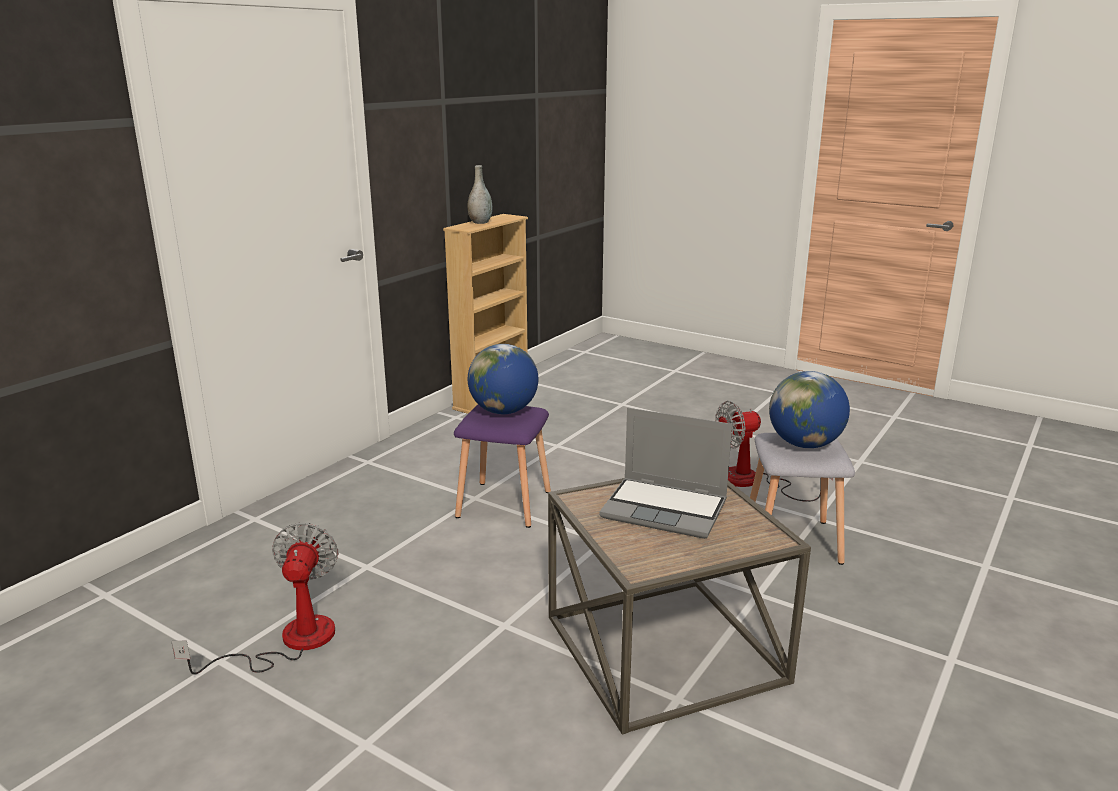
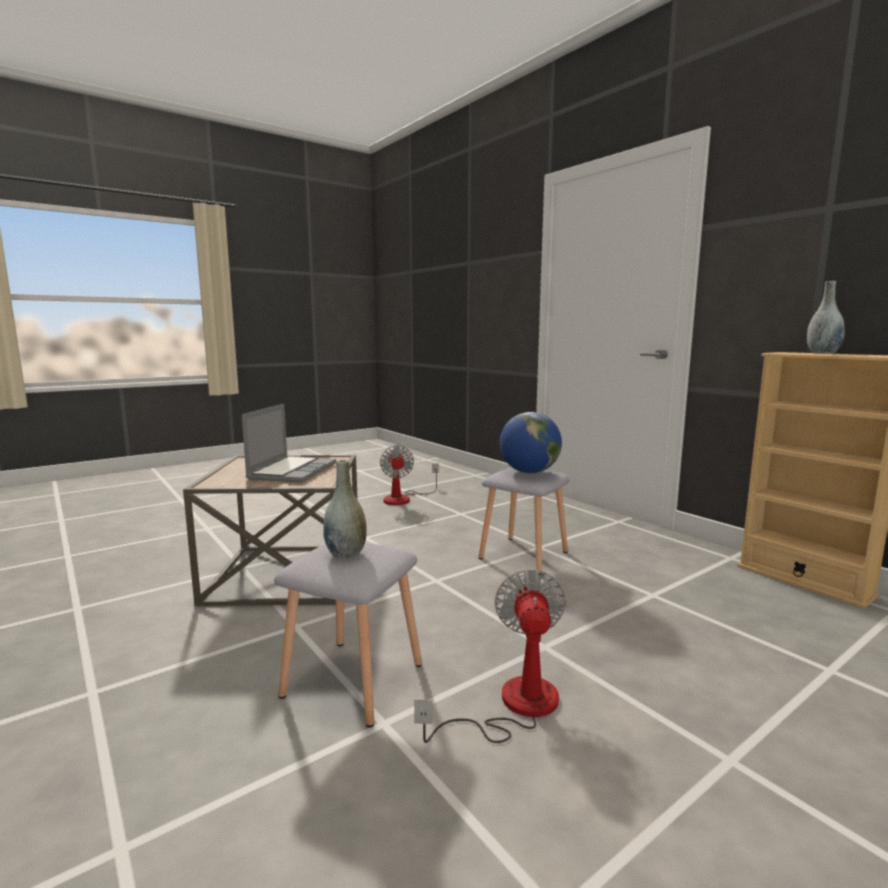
camera: 110 degrees right, 10 degrees down
(289, 642) = (404, 498): fan -> fan turned 60 degrees clockwise
(503, 503) = (525, 555): purple stool -> grey stool
(666, 509) = (292, 471): laptop -> laptop turned 150 degrees clockwise
(804, 444) = (346, 554): globe -> grey vase

